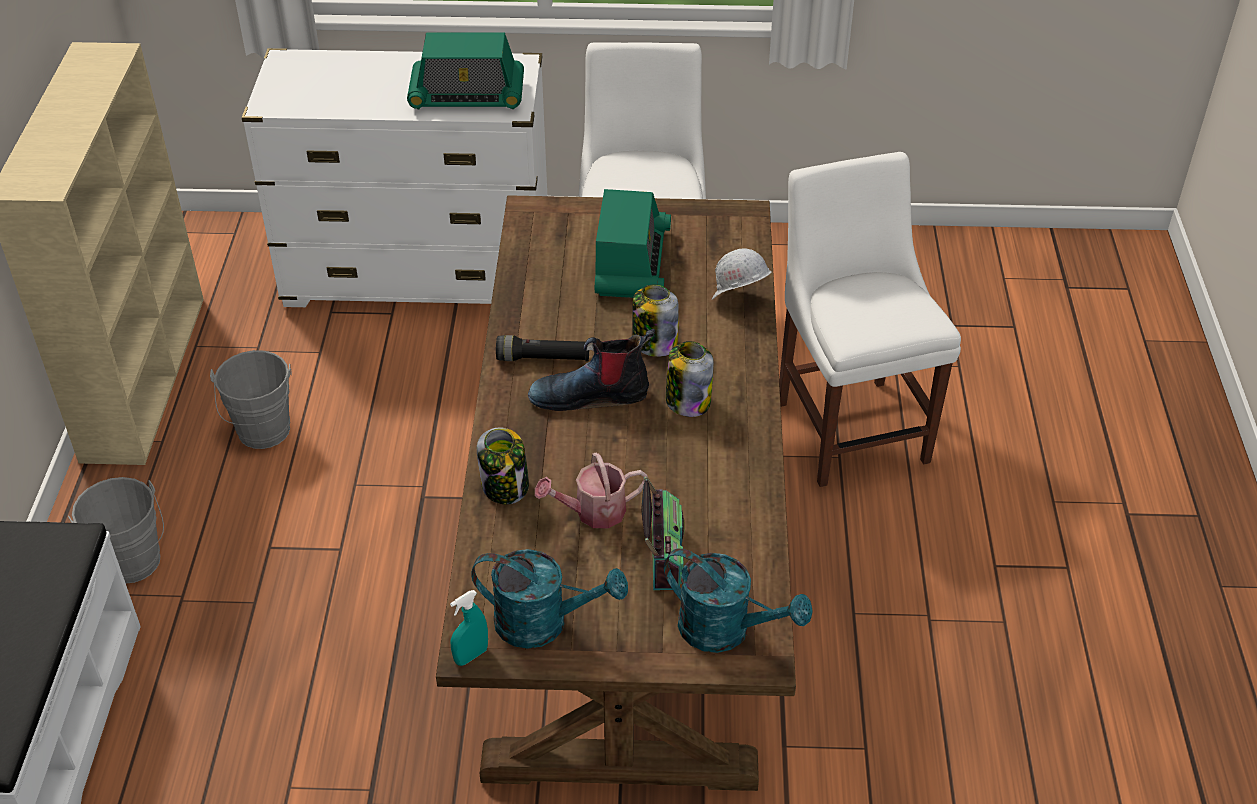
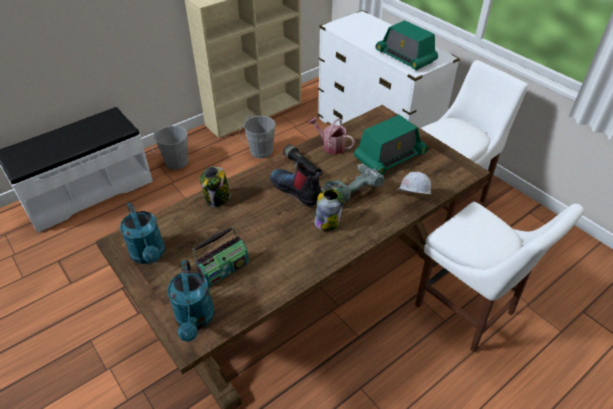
camera: 50 degrees right, 0 degrees up
(471, 656) = (113, 244): turquoise spray bottle -> none
(593, 512) = (228, 232): watering can -> watering can (331, 146)
(654, 343) = (350, 191): jar -> power drill
(849, 425) = (468, 312): white chair -> white chair turned 105 degrees clockwise

